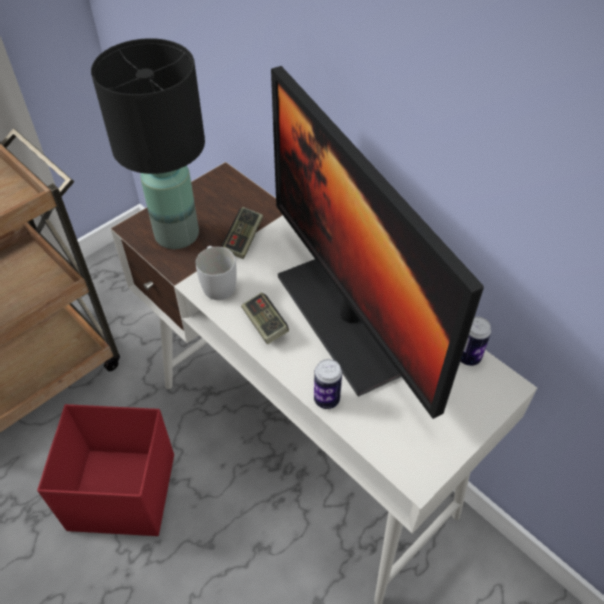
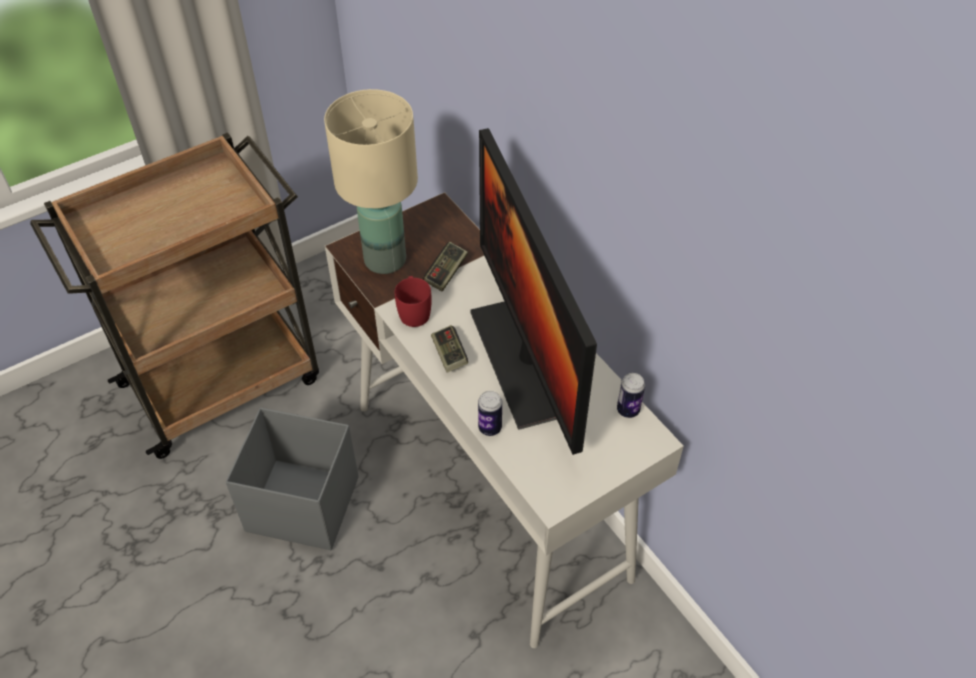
camera: 10 degrees right, 0 degrees up
(121, 491) = (301, 503): red storage box -> grey storage box
(178, 234) = (386, 260): black table lamp -> beige table lamp
(217, 282) = (414, 310): white mug -> red mug

